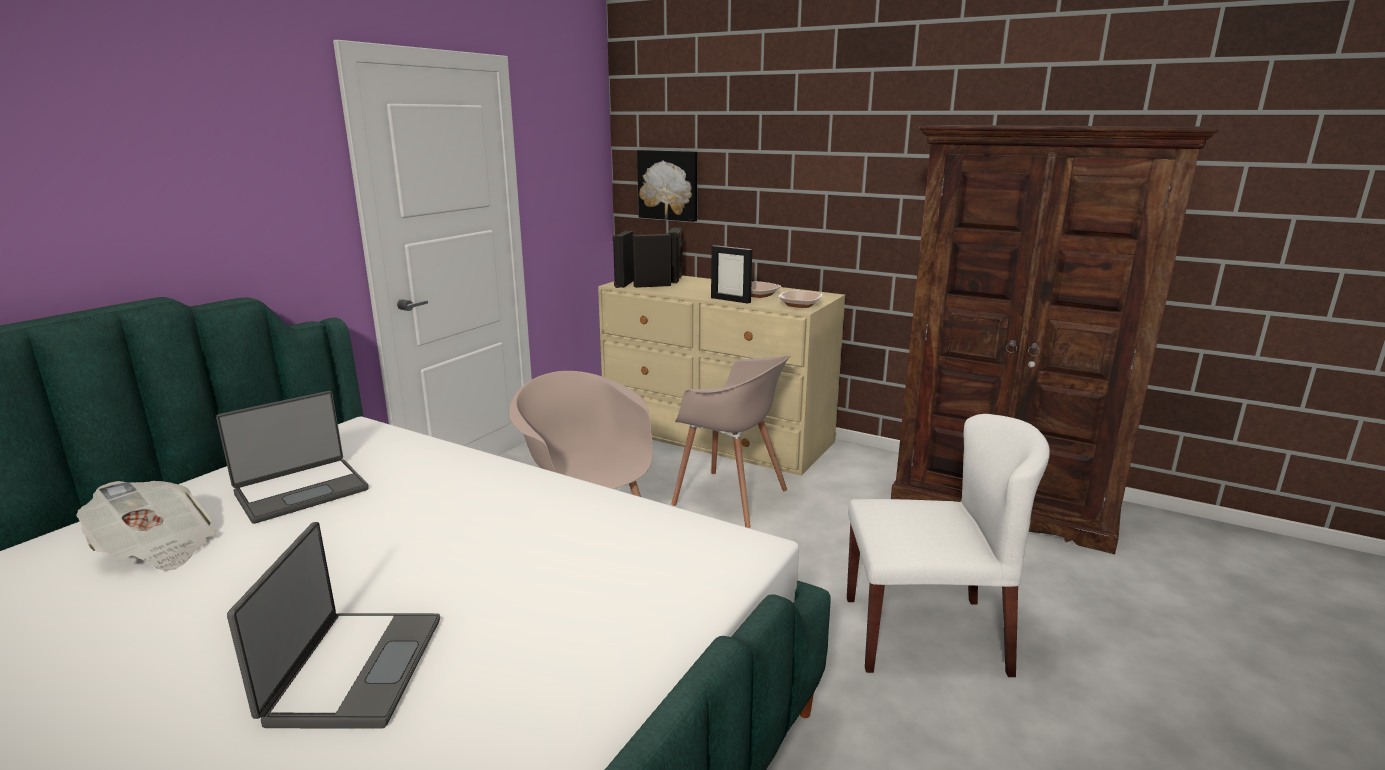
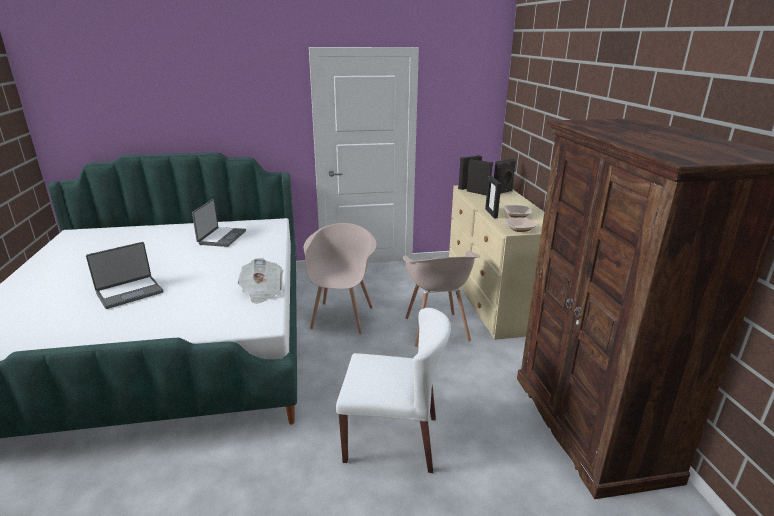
camera: 50 degrees right, 5 degrees up
(156, 549) = (168, 239): newspaper -> newspaper (262, 292)
(301, 491) = (221, 237): laptop -> laptop turned 90 degrees counterclockwise
(669, 185) = (520, 130): picture -> none
(926, 634) = (392, 439): white chair -> white chair turned 45 degrees counterclockwise

